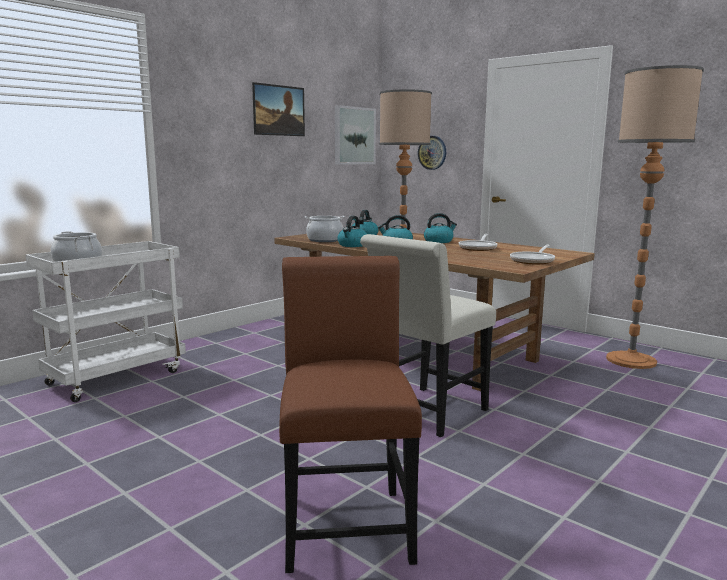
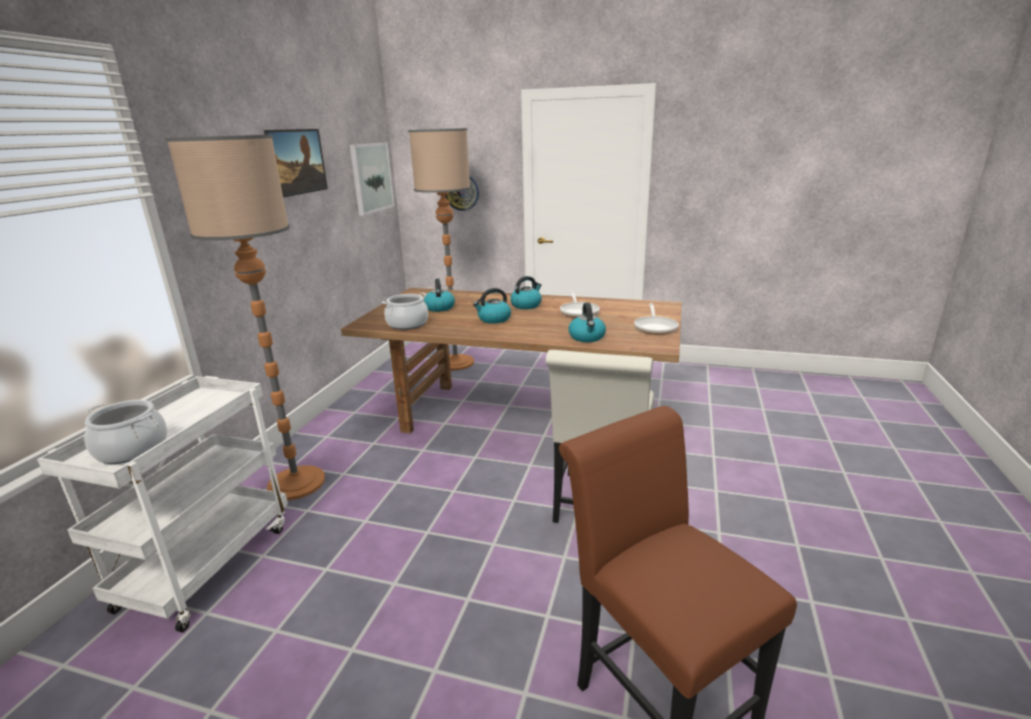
camera: 25 degrees left, 10 degrees up
(352, 245) = (451, 330): kettle -> kettle (587, 337)
(631, 360) = (699, 386): floor lamp -> floor lamp (296, 483)

